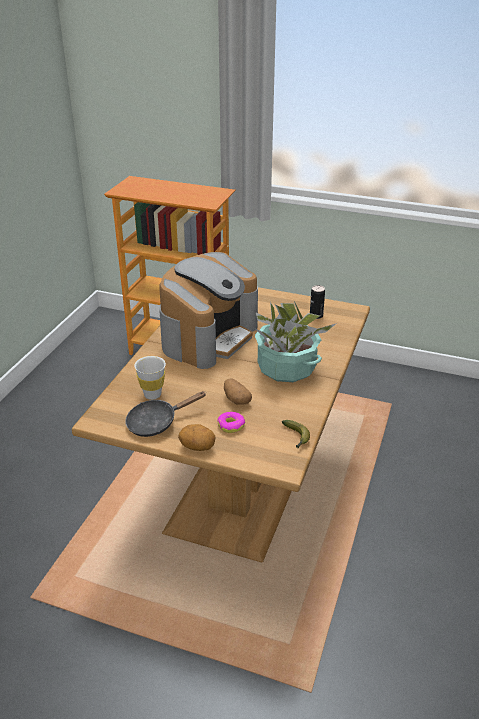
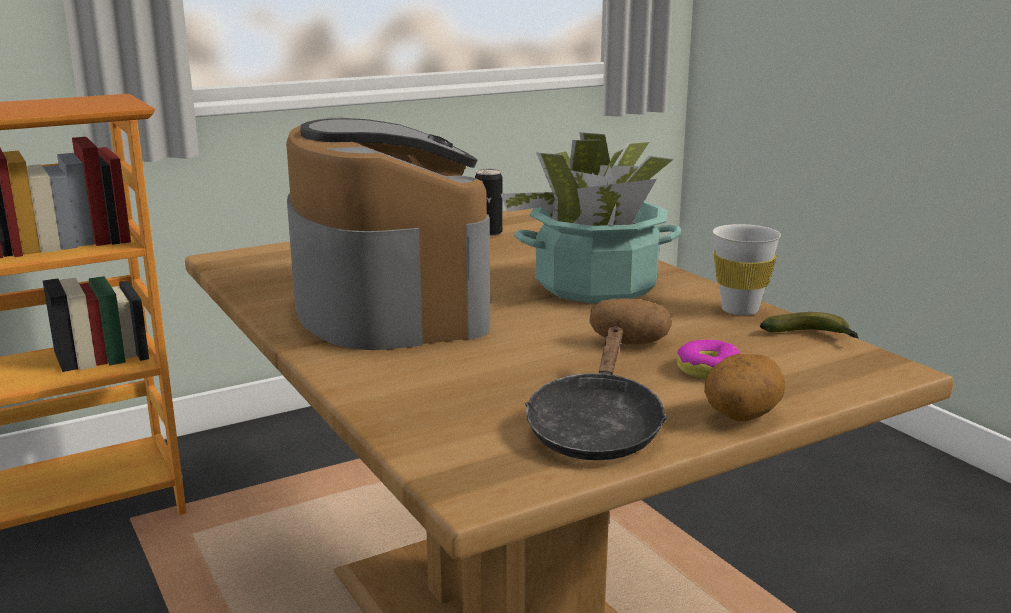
camera: 50 degrees left, 15 degrees down
(152, 395) = (487, 402): white cup -> white cup (739, 310)

